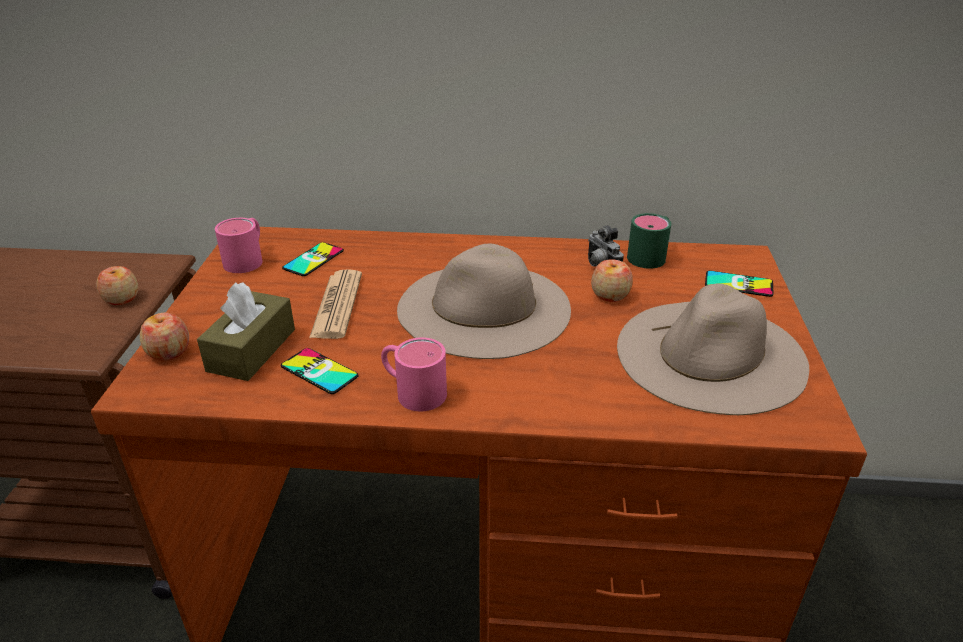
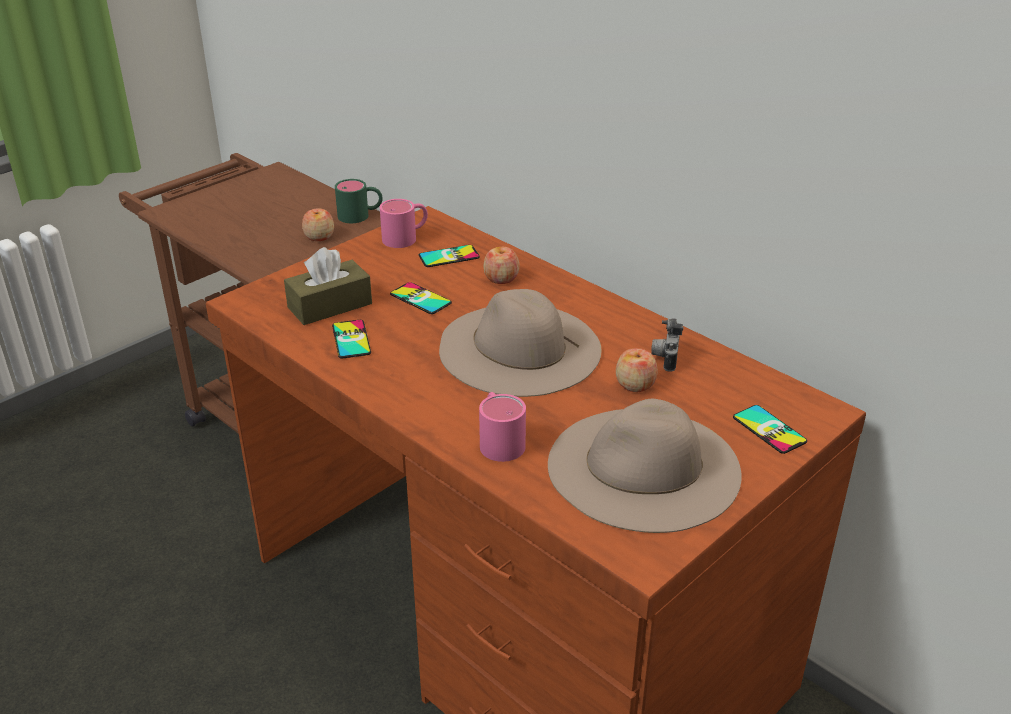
camera: 40 degrees right, 0 degrees up
(168, 352) = (283, 284): apple -> apple (501, 278)
(337, 305) = (420, 299): newspaper -> phone
(412, 390) = (390, 381): pink mug -> pink mug (499, 440)
(651, 255) = (727, 369): green mug -> green mug (360, 215)

